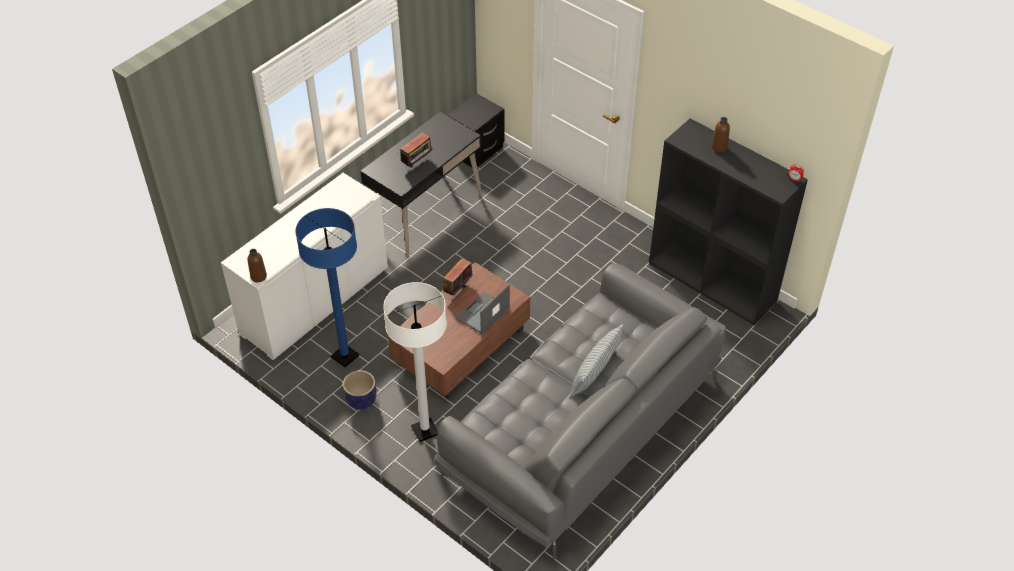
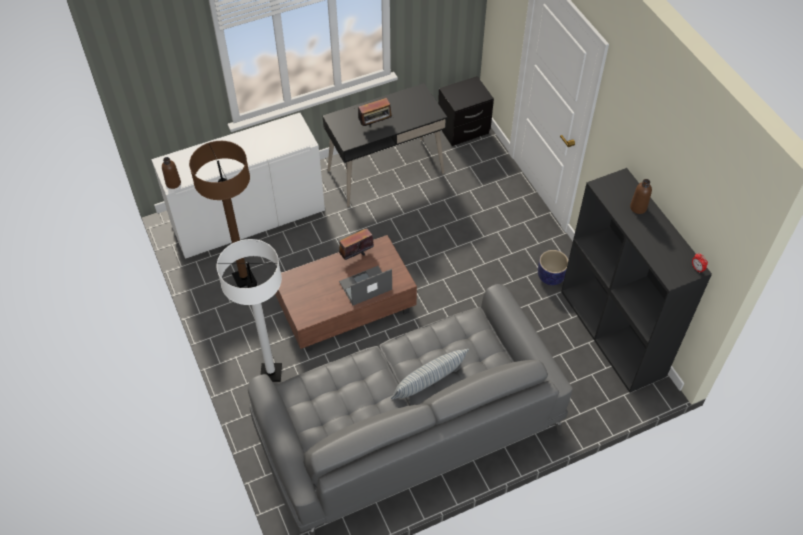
camera: 25 degrees right, 5 degrees up
(345, 356) = (244, 278): blue floor lamp -> brown floor lamp
(361, 400) = (234, 323): planter -> planter (550, 277)

